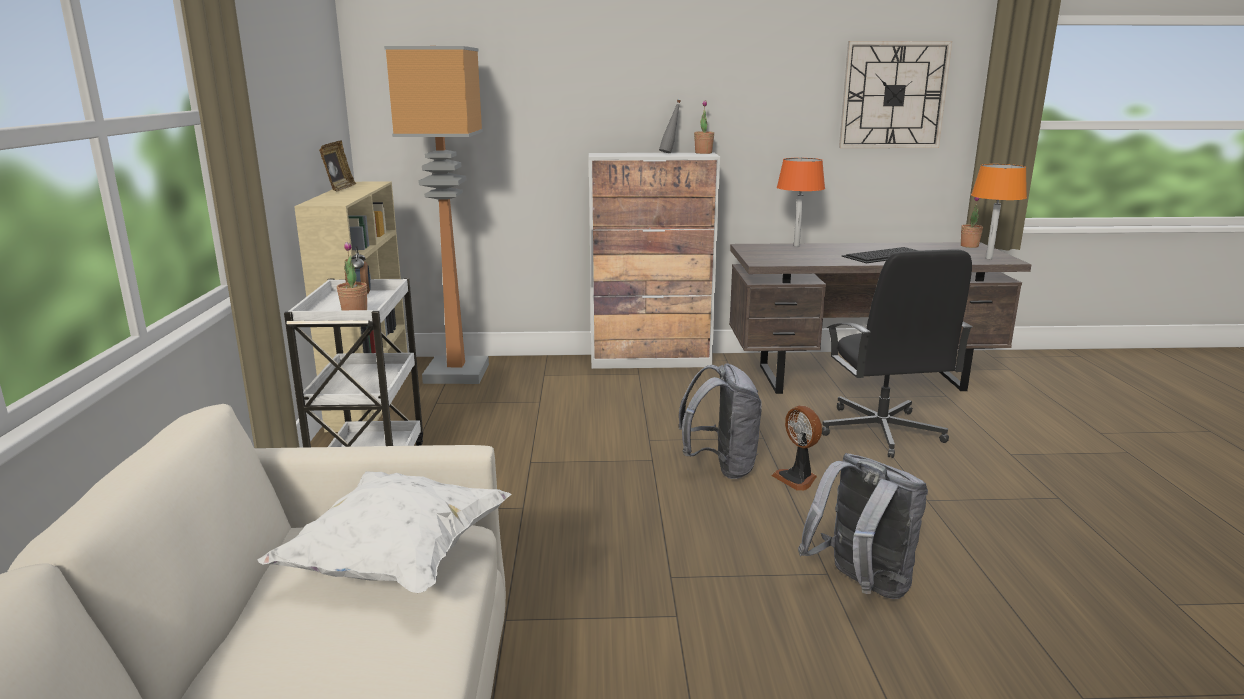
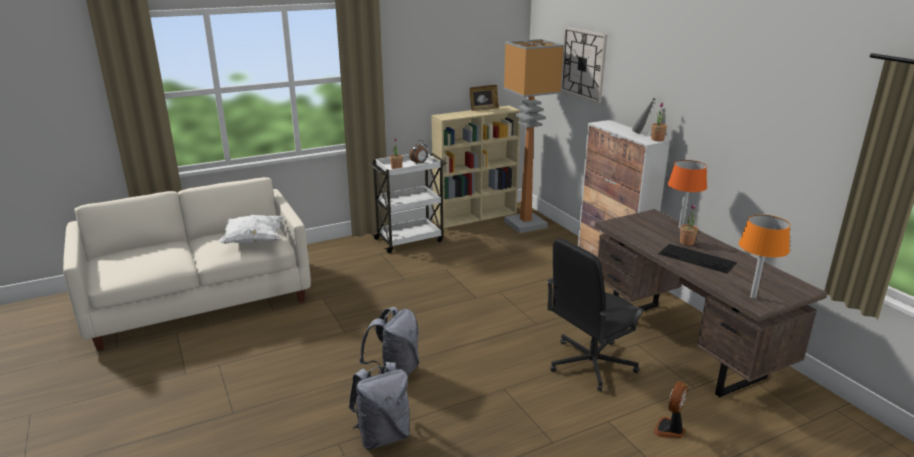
camera: 65 degrees right, 5 degrees up
(721, 467) = (485, 317): grey backpack -> grey backpack (383, 436)
(797, 478) = (493, 342): fan -> fan (670, 430)
(893, 95) = (796, 133): wall clock -> wall clock (583, 64)
(969, 246) = (795, 288): potted plant -> potted plant (686, 242)

